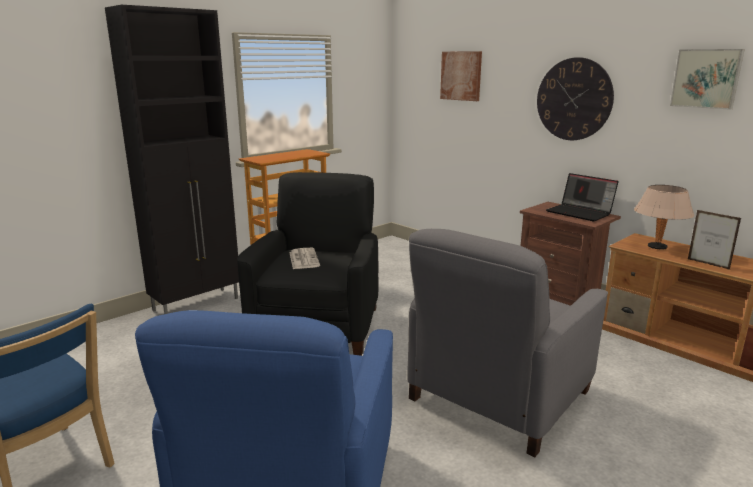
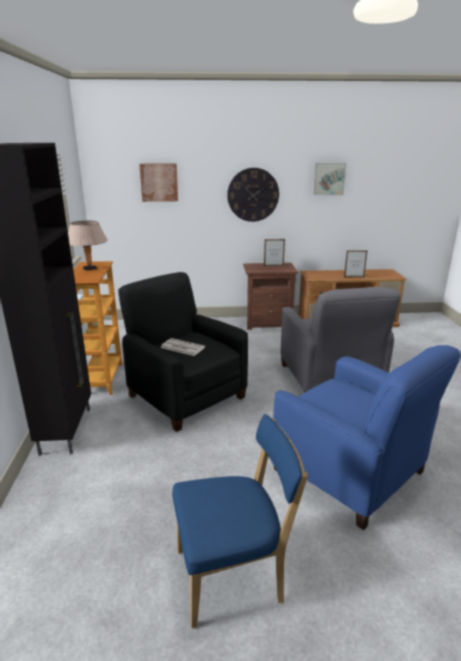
camera: 50 degrees left, 5 degrees up
(580, 213) = (273, 266): laptop -> picture frame
(657, 247) = (323, 275): beige table lamp -> beige table lamp (90, 269)

